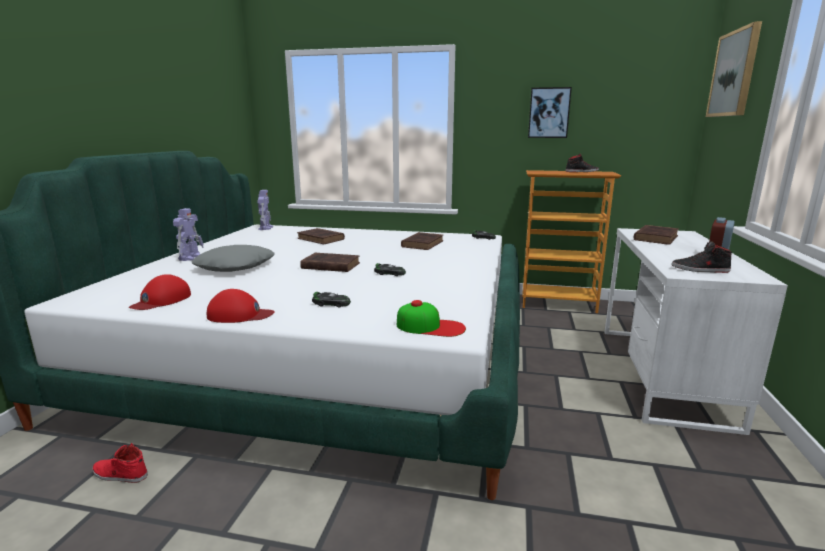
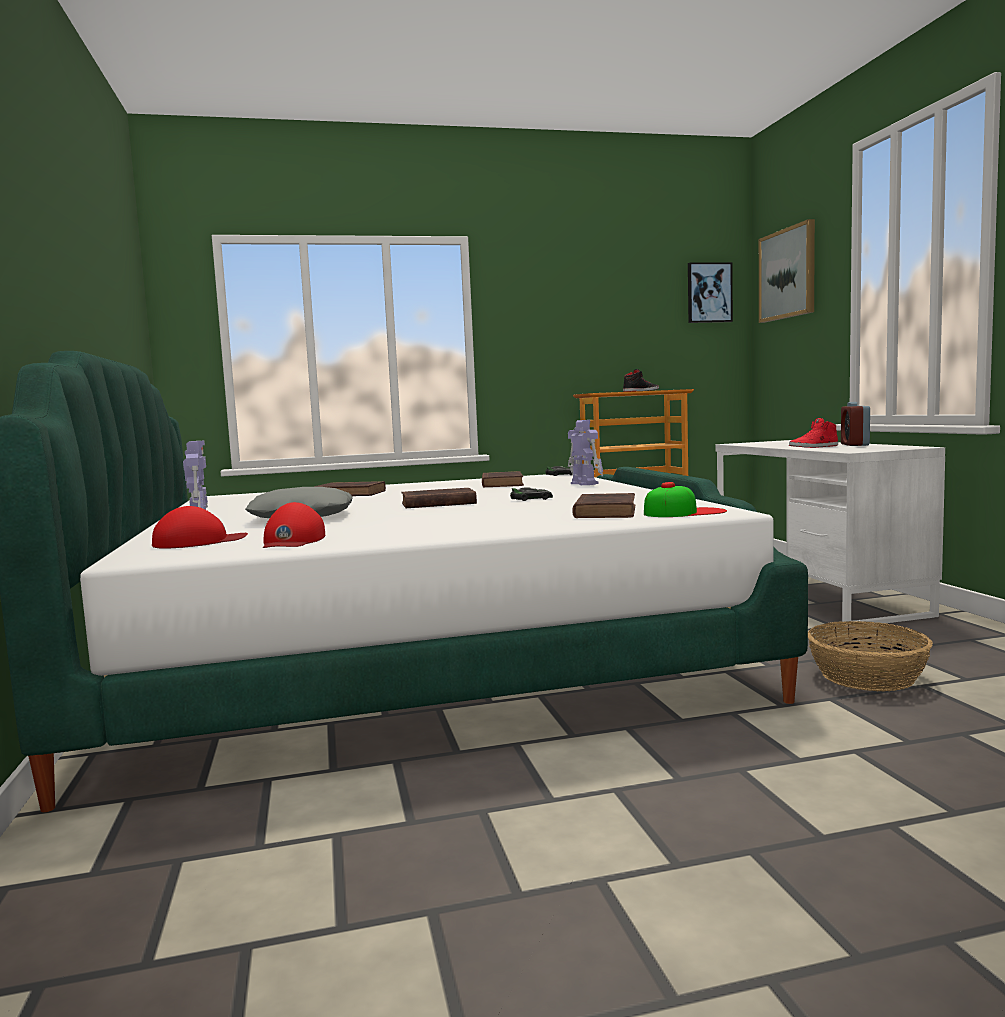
camera: 25 degrees left, 10 degrees down
(119, 474) = (311, 801): red shoe -> red shoe (814, 447)
(239, 315) = (444, 533): red cap -> red cap (198, 542)
(266, 228) = (227, 496): toy robot -> toy robot (584, 483)
(331, 304) = (531, 517): toy car -> none
(549, 113) = (590, 322): picture -> picture (709, 293)
(590, 490) = (866, 676): none -> basket
(656, 238) = (770, 444): brown book -> brown book (605, 511)
(700, 269) = (861, 448): black shoe -> none

